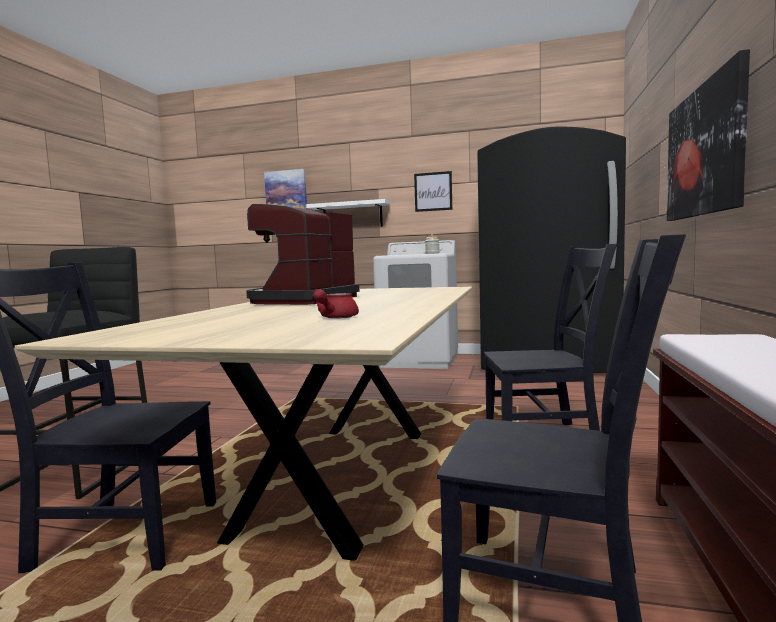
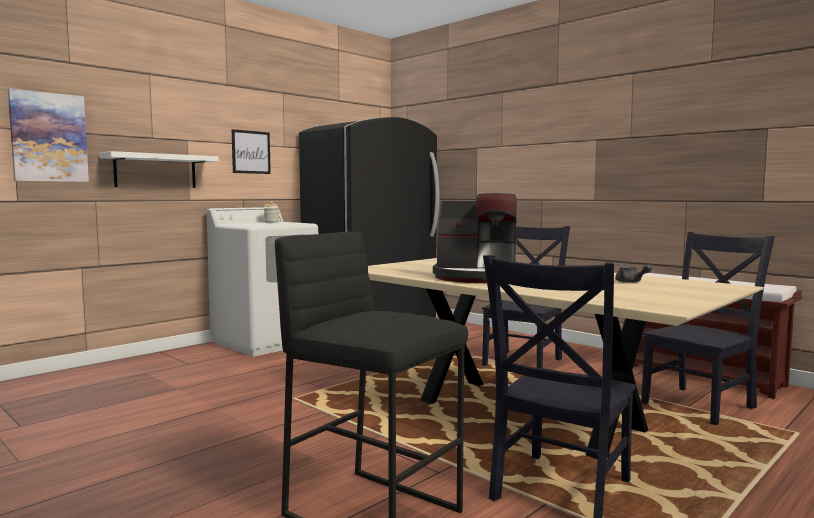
camera: 60 degrees left, 0 degrees up
(302, 300) = (477, 277): coffee machine -> coffee machine turned 45 degrees counterclockwise
(335, 318) = (631, 282): red teapot -> grey teapot
(704, 151) = (557, 169): picture -> none

